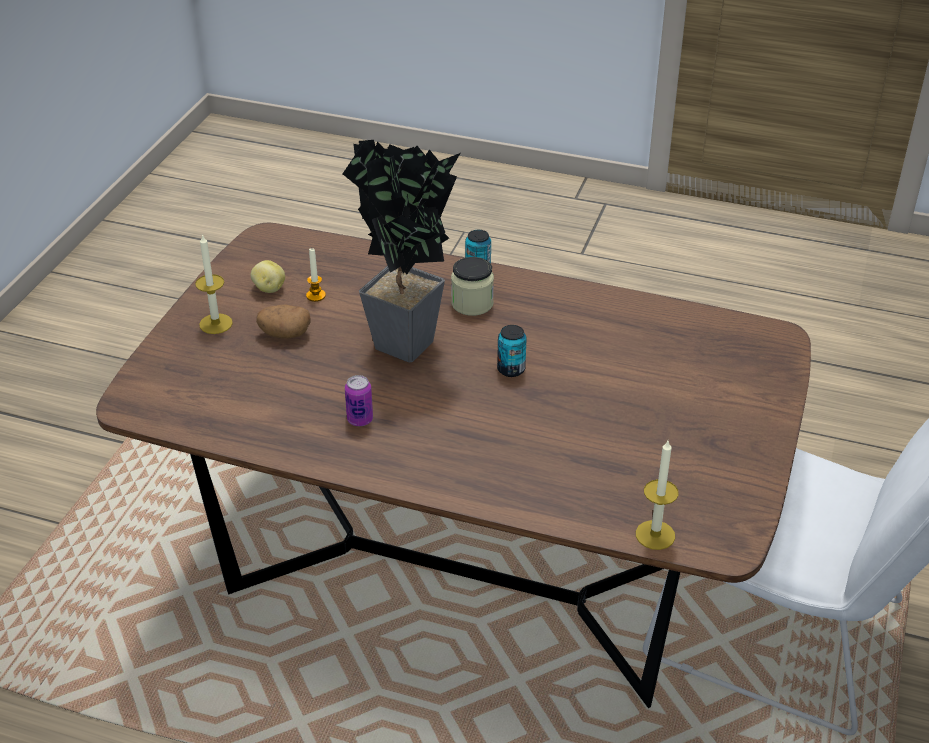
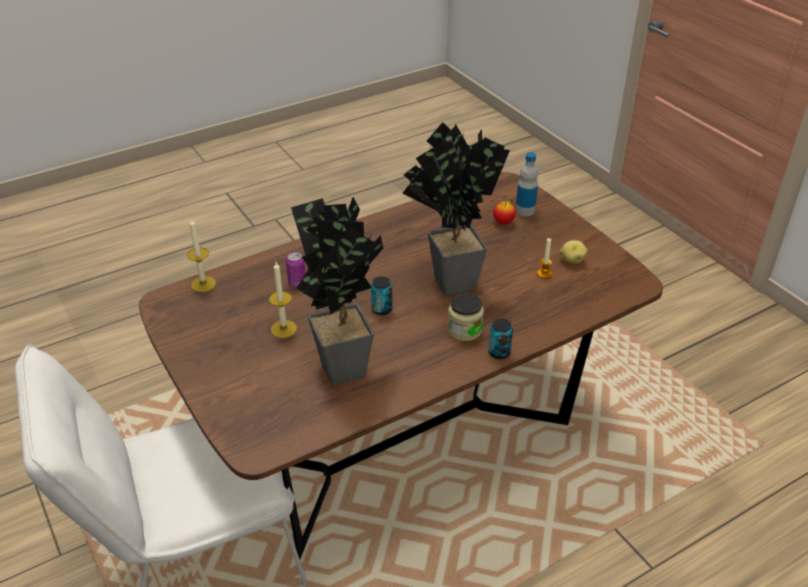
camera: 130 degrees right, 0 degrees up
(192, 360) = (525, 210): none -> bottle
(216, 324) = (553, 229): candle -> candle (283, 329)
(238, 365) = (503, 222): none -> apple
(284, 334) = (515, 247): potato -> none
(360, 419) = (408, 239): can -> can (297, 283)
(616, 349) = (345, 363): none -> potted plant

